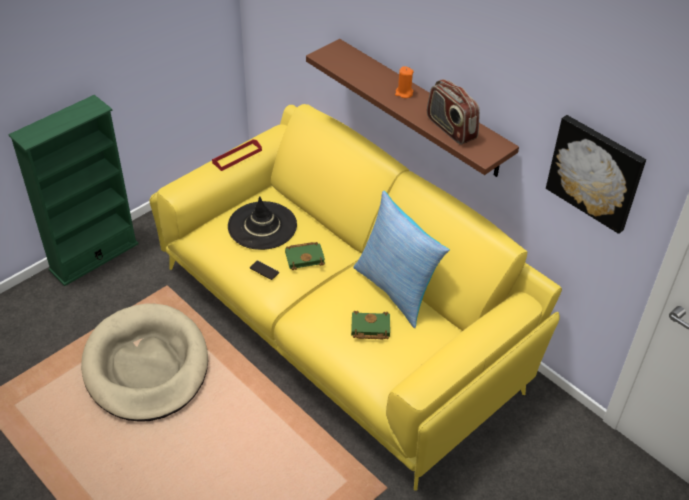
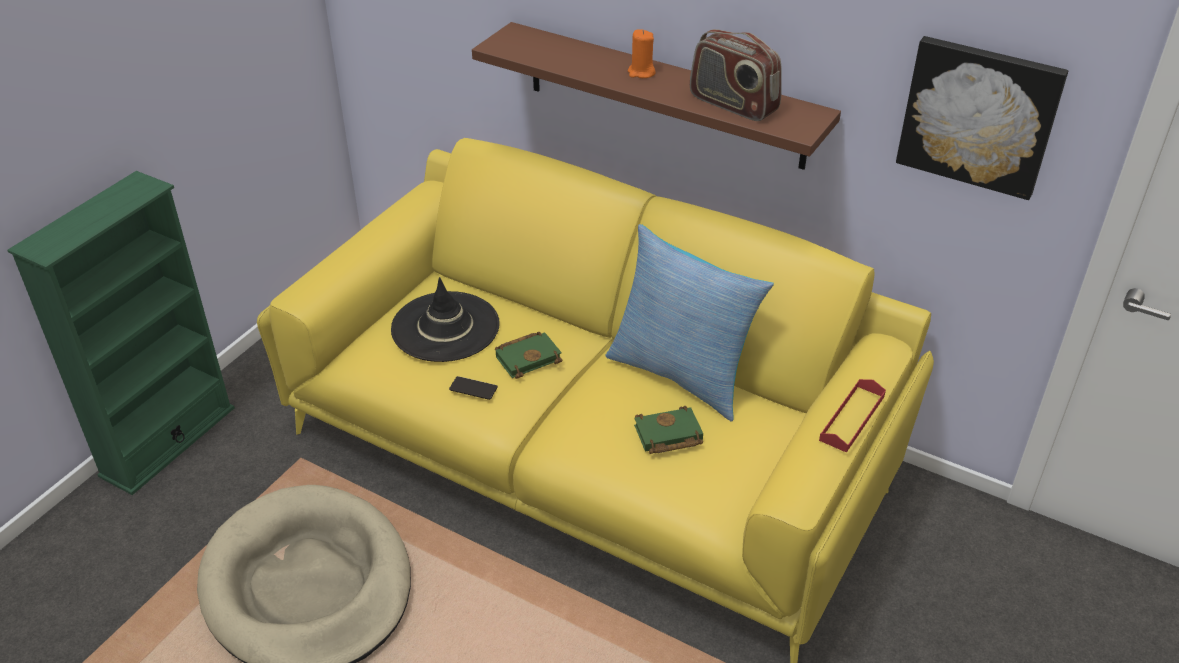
camera: 15 degrees left, 5 degrees down
(237, 156) = (379, 233): red tray -> red tray (852, 418)

